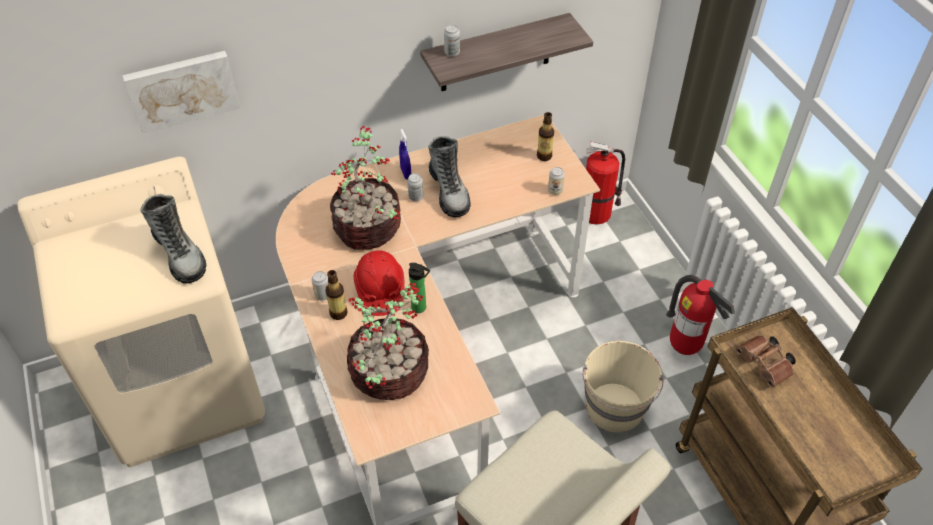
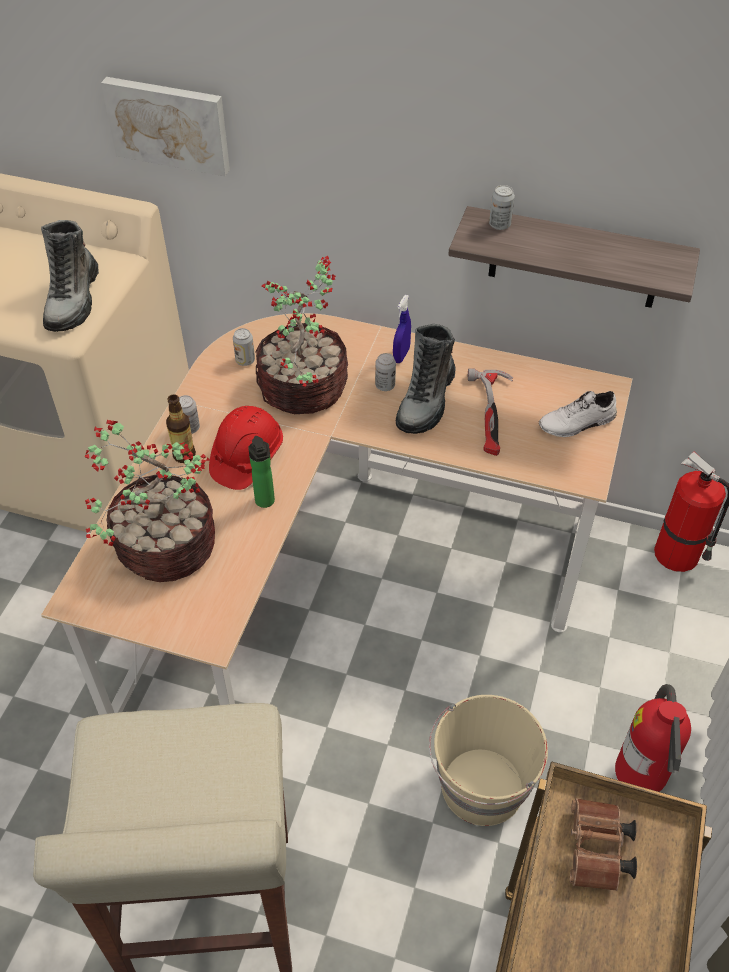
camera: 40 degrees right, 0 degrees up
(494, 178) = (492, 414): none -> hammer
(544, 156) = (577, 424): bottle -> white shoe
(555, 190) = (548, 469): can -> can (245, 360)

